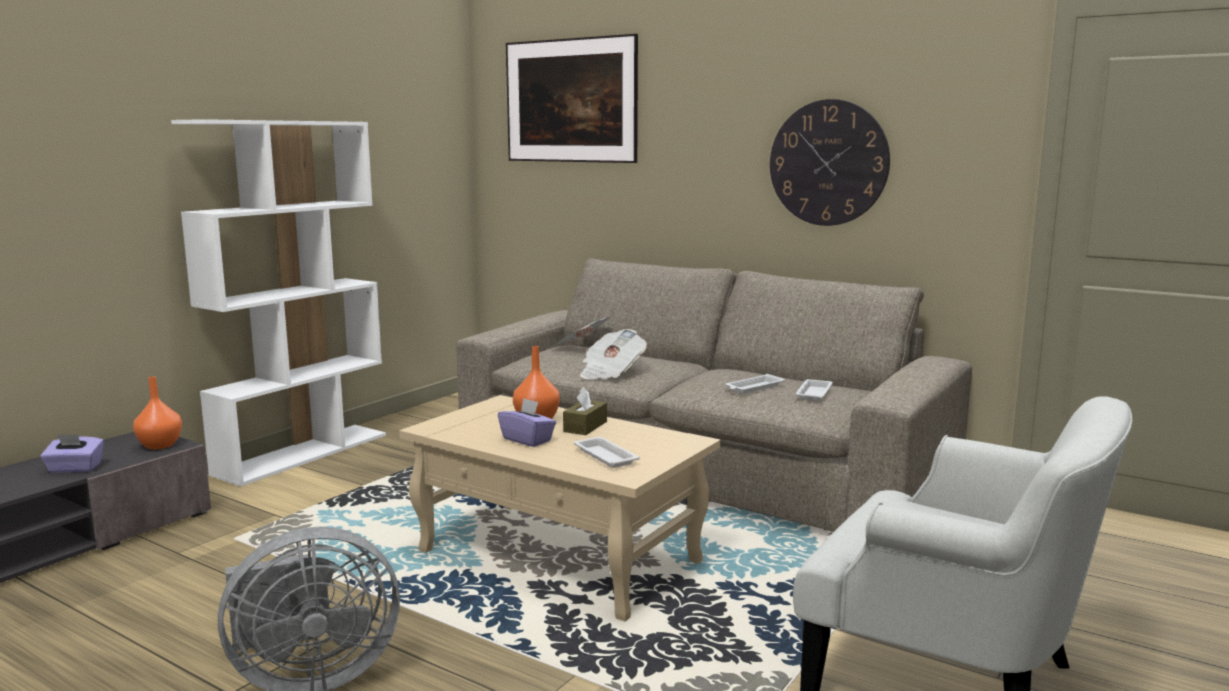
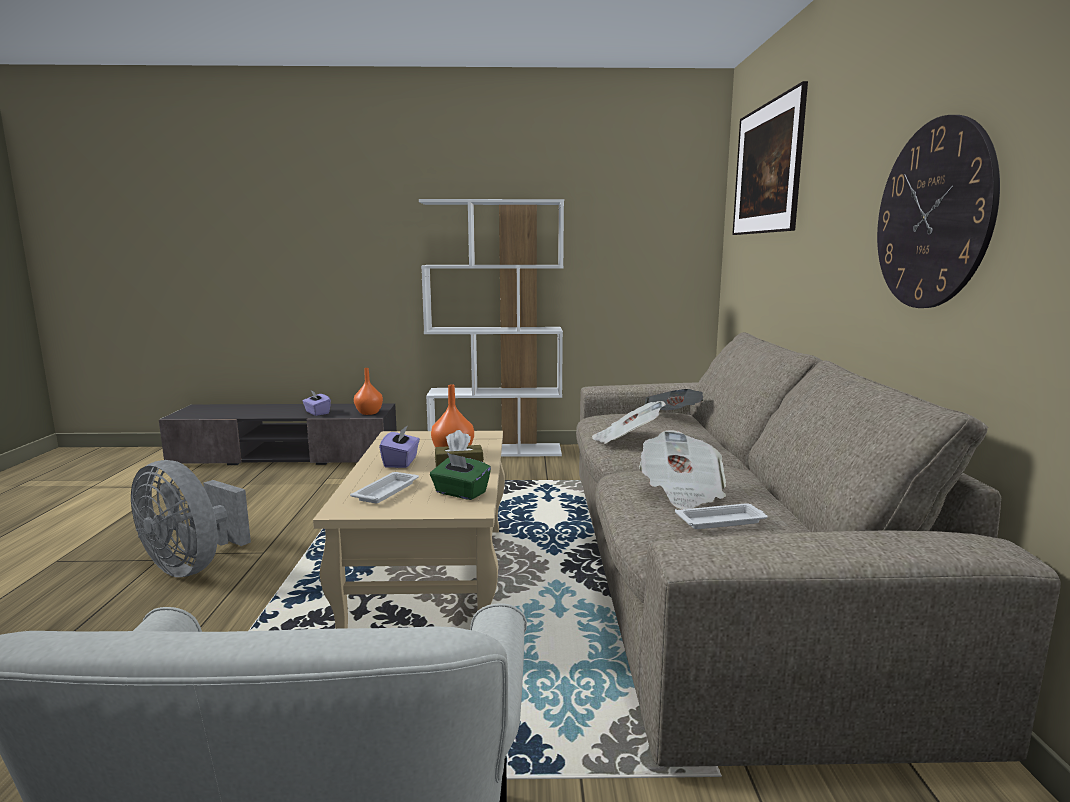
camera: 55 degrees right, 0 degrees up
(650, 437) = (460, 493): none -> green tissue box
(754, 388) = (681, 492): white tray -> newspaper

